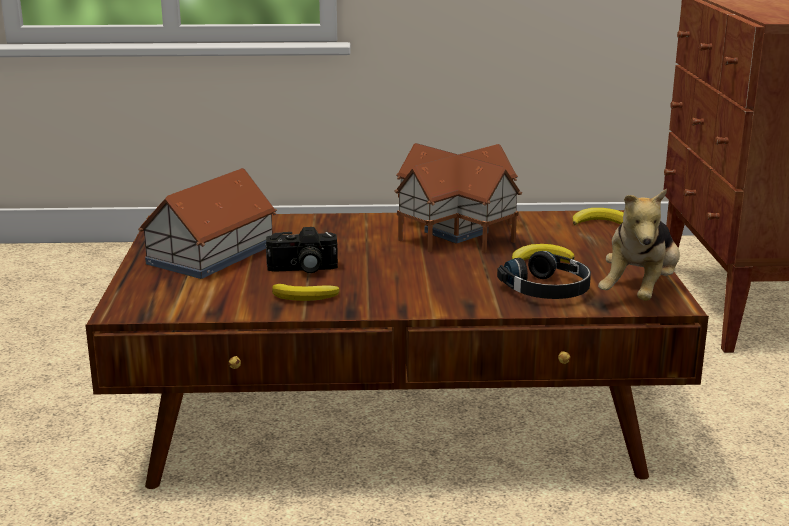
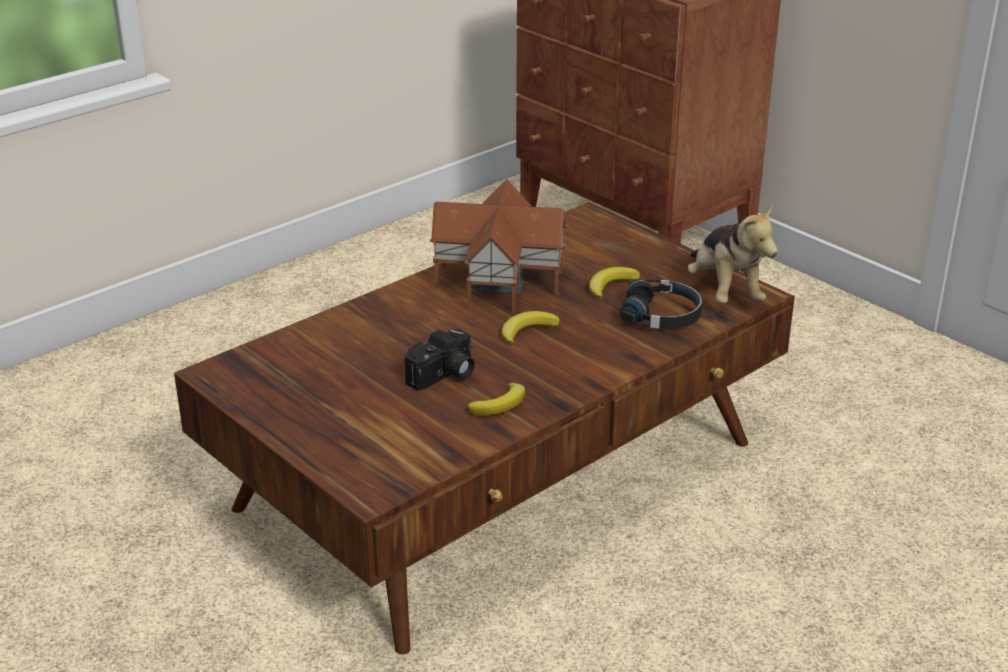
camera: 40 degrees left, 10 degrees up
(209, 254) = (330, 394): toy house -> none
(599, 222) = (590, 224): banana -> banana (527, 330)

